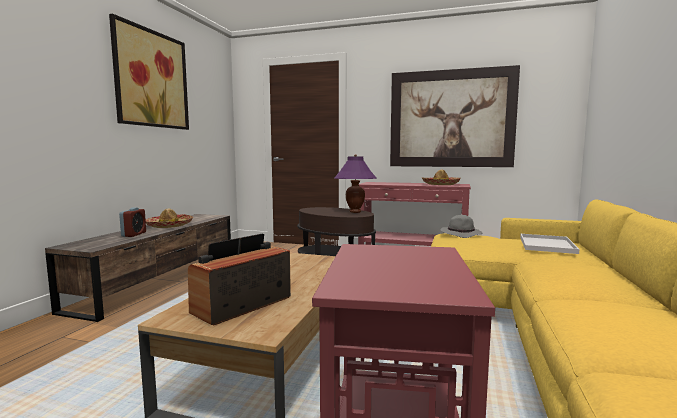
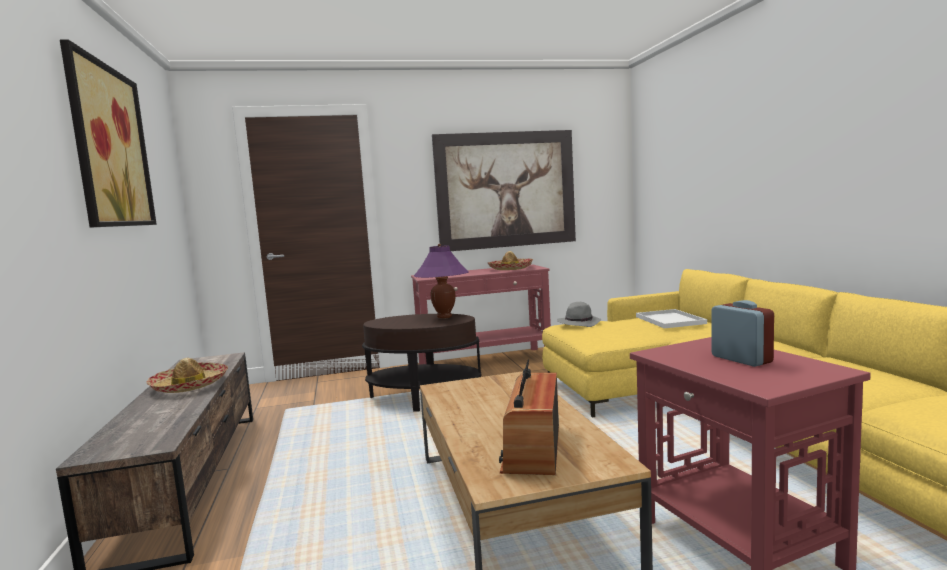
camera: 30 degrees left, 0 degrees up
(134, 234) = (167, 410): alarm clock -> alarm clock (741, 359)

